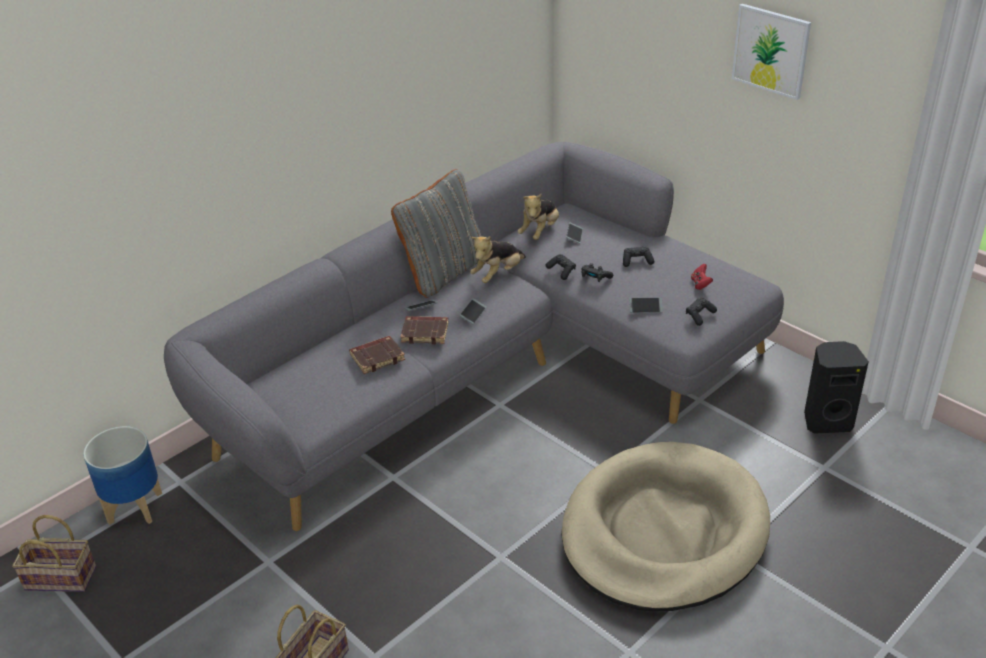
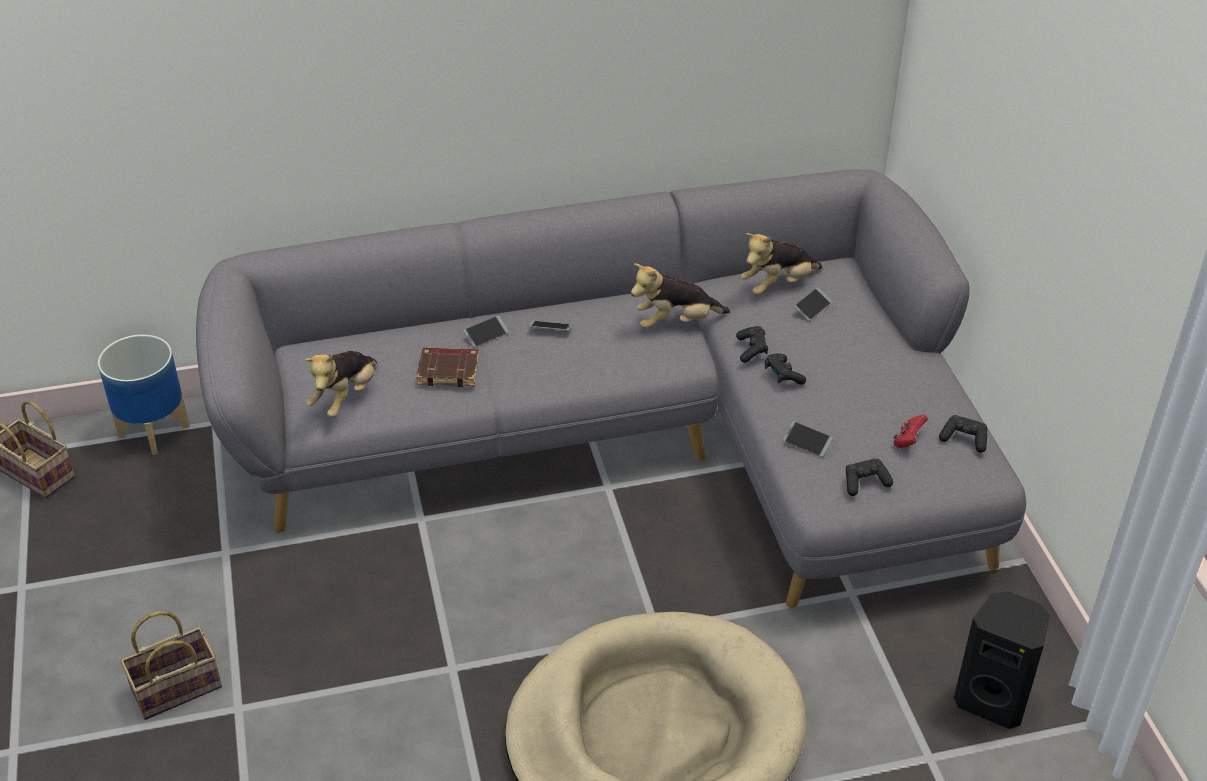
camera: 30 degrees right, 5 degrees up
(319, 403) = (345, 398): none -> plush toy
(425, 333) = (526, 362): brown book -> none
(444, 272) = (618, 293): grey pillow -> none
(473, 314) = (600, 362): phone -> phone (486, 335)
(636, 261) = (855, 375): black game controller -> black game controller (964, 439)
(771, 51) = (1083, 154): picture -> none

